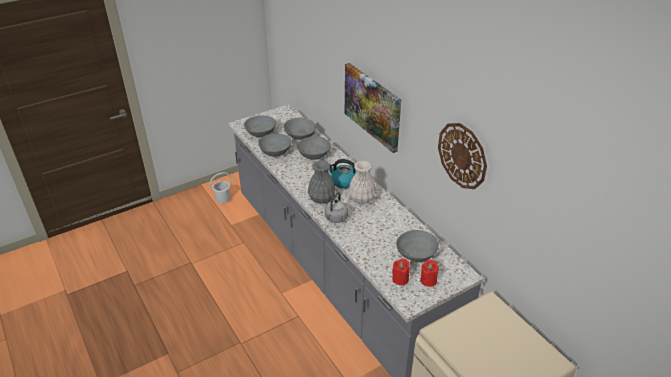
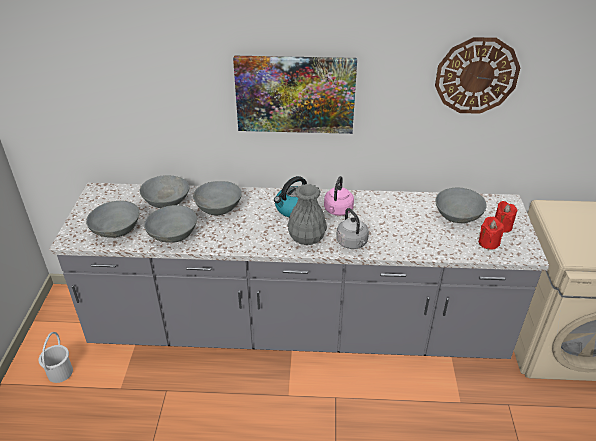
camera: 55 degrees left, 0 degrees up
(361, 199) = (337, 211): white vase -> pink kettle

